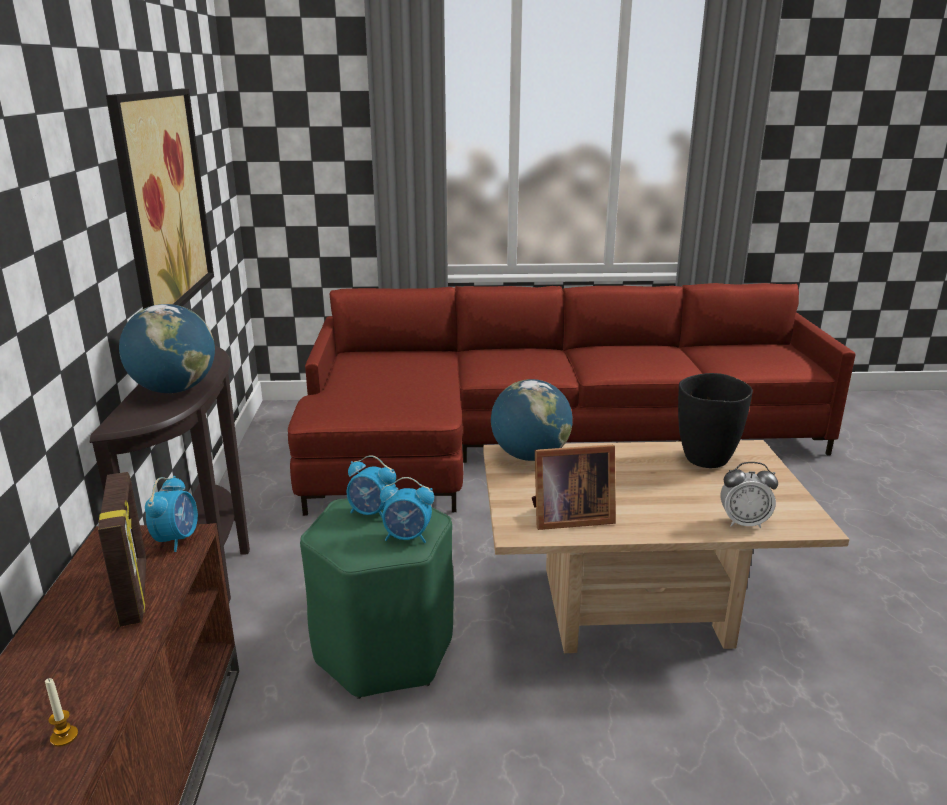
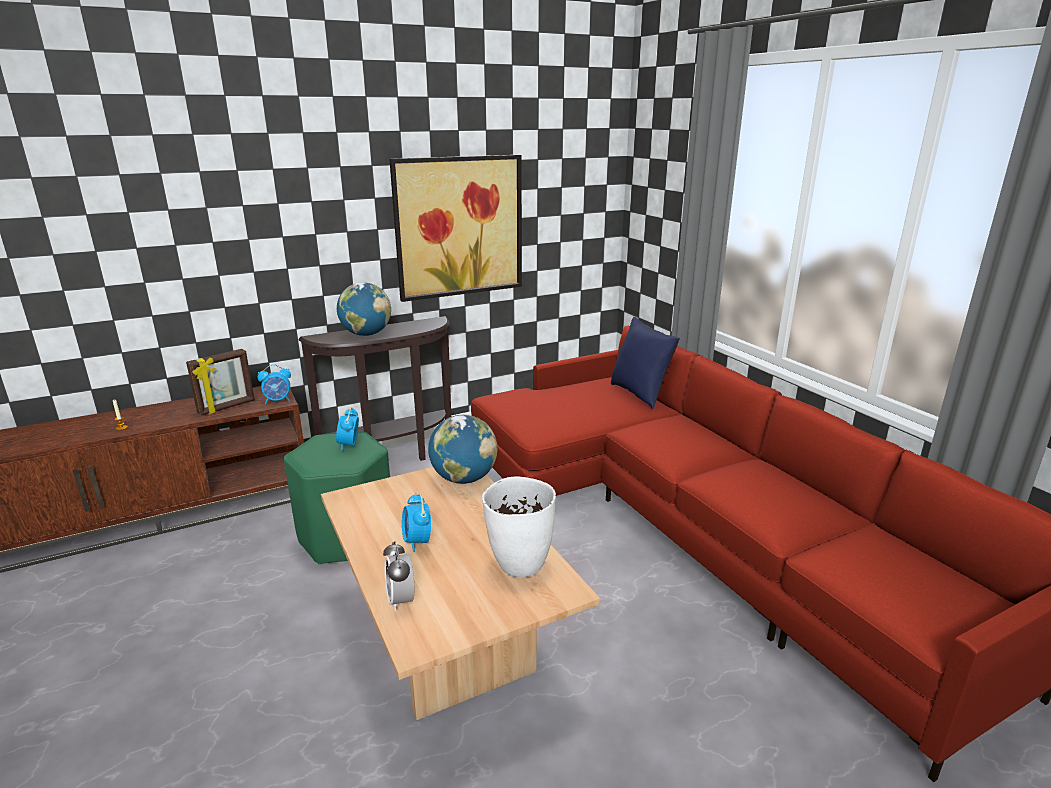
camera: 65 degrees right, 0 degrees up
(404, 352) = (640, 394): none -> blue pillow
(407, 537) = (323, 463): alarm clock -> alarm clock (417, 541)
(568, 517) = (372, 512): picture frame -> none
(706, 459) = (519, 565): black vase -> white vase

